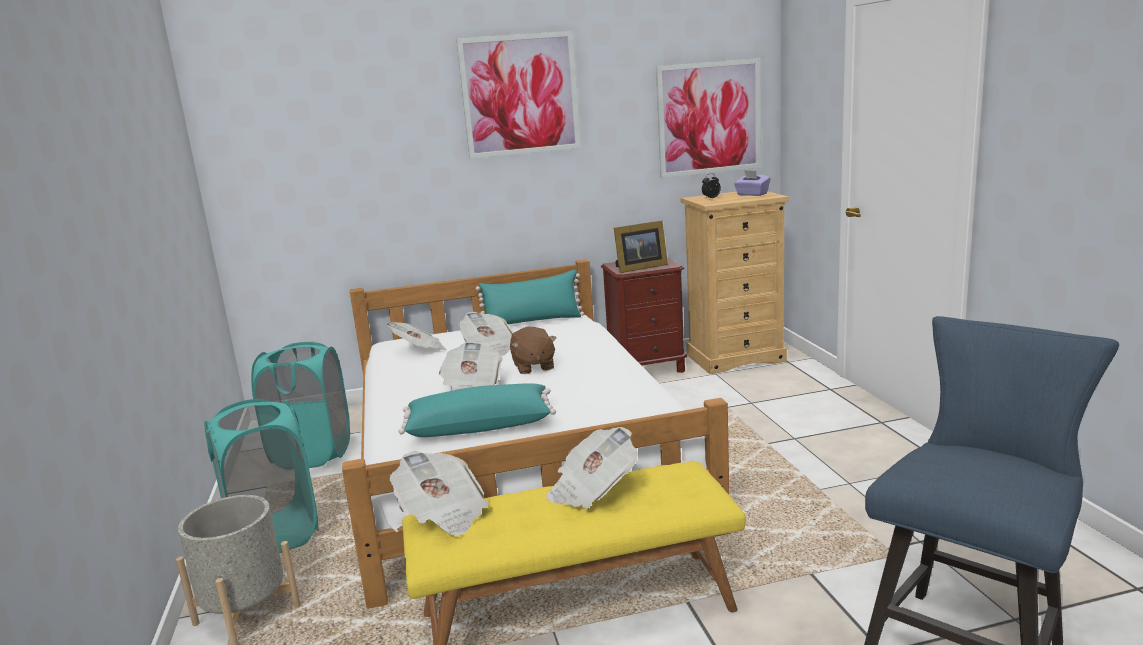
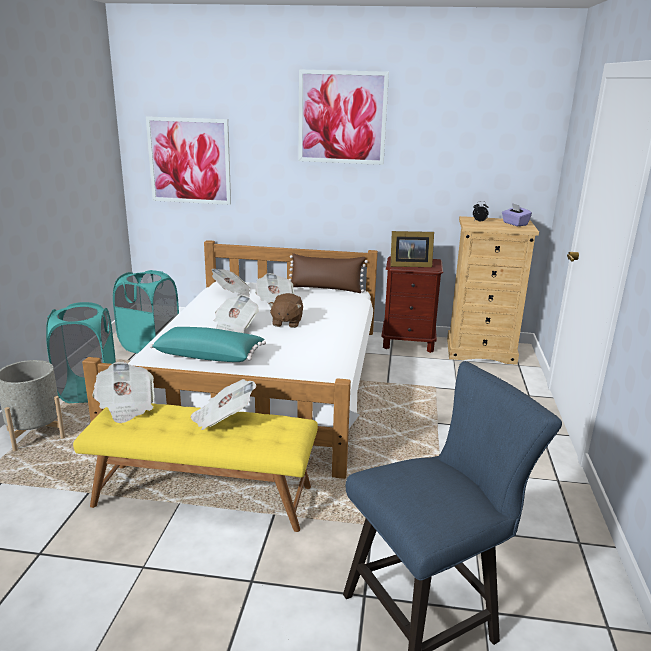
camera: 20 degrees right, 5 degrees up
(532, 321) = (326, 288): turquoise pillow -> brown pillow
(709, 118) = (496, 155): picture -> picture (189, 161)

